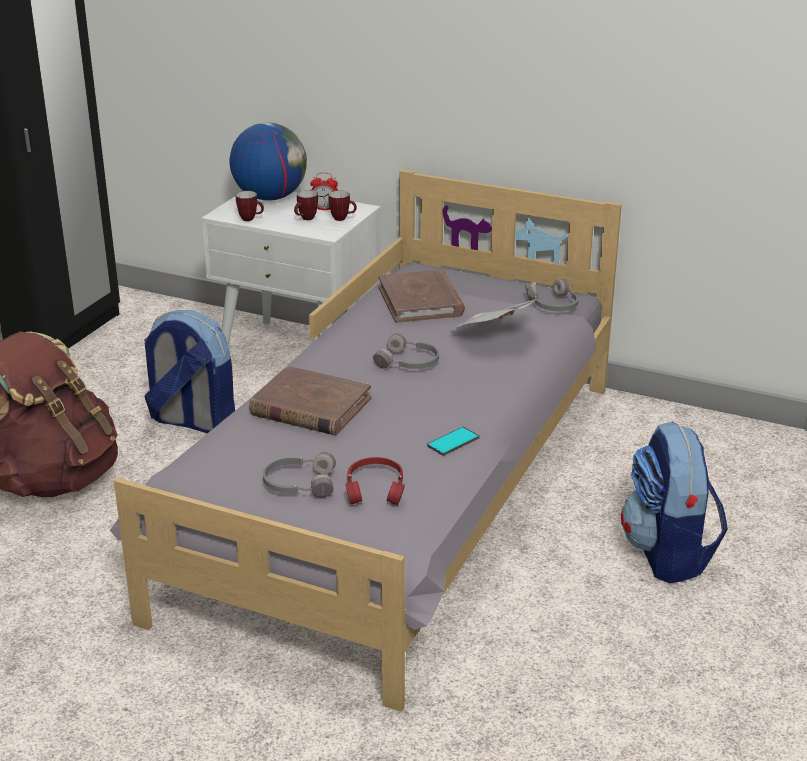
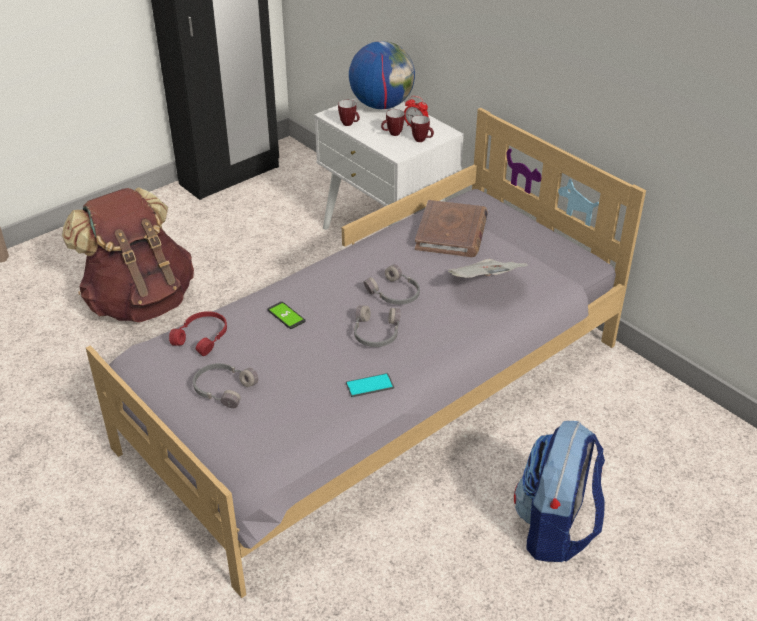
camera: 25 degrees right, 10 degrees up
(192, 421) = (267, 280): backpack -> none
(310, 407) = (286, 316): brown book -> phone
(376, 489) = (275, 413): red headphones -> red headphones (203, 337)
(552, 305) = (561, 266): grey headphones -> grey headphones (375, 333)

